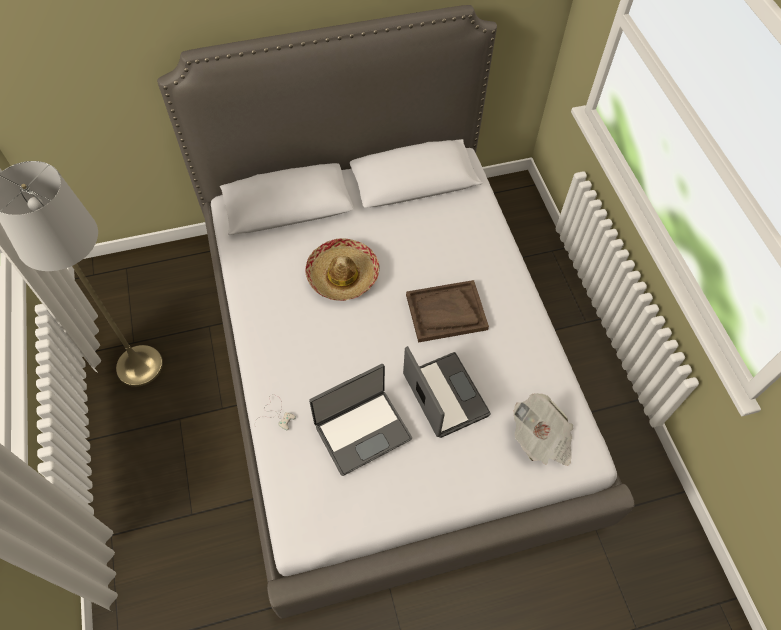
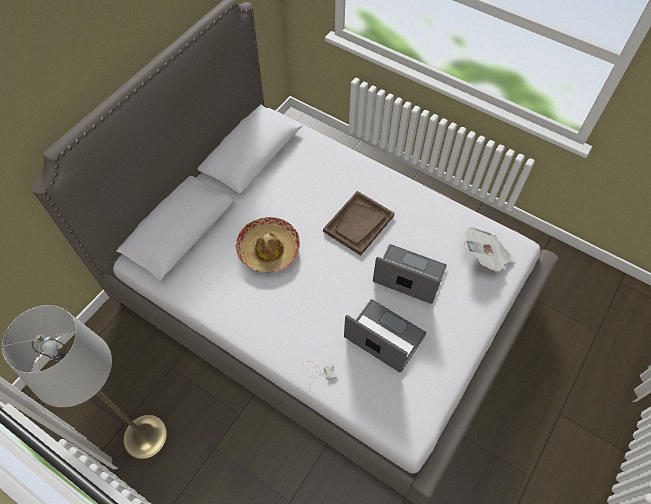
camera: 40 degrees left, 0 degrees up
(362, 430) = (383, 337): laptop -> laptop turned 75 degrees counterclockwise

